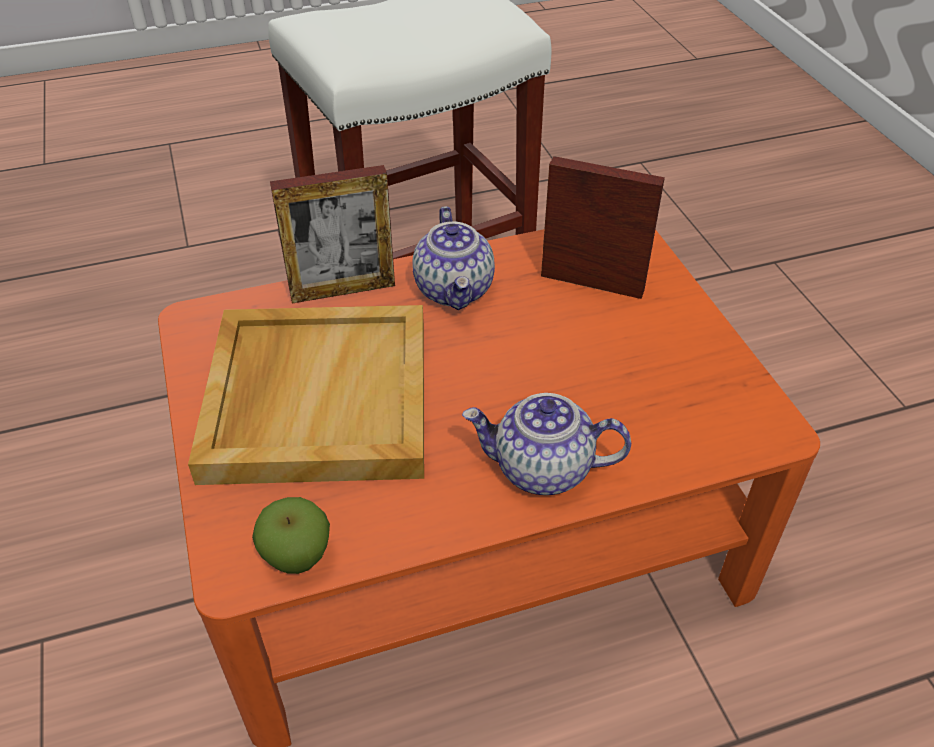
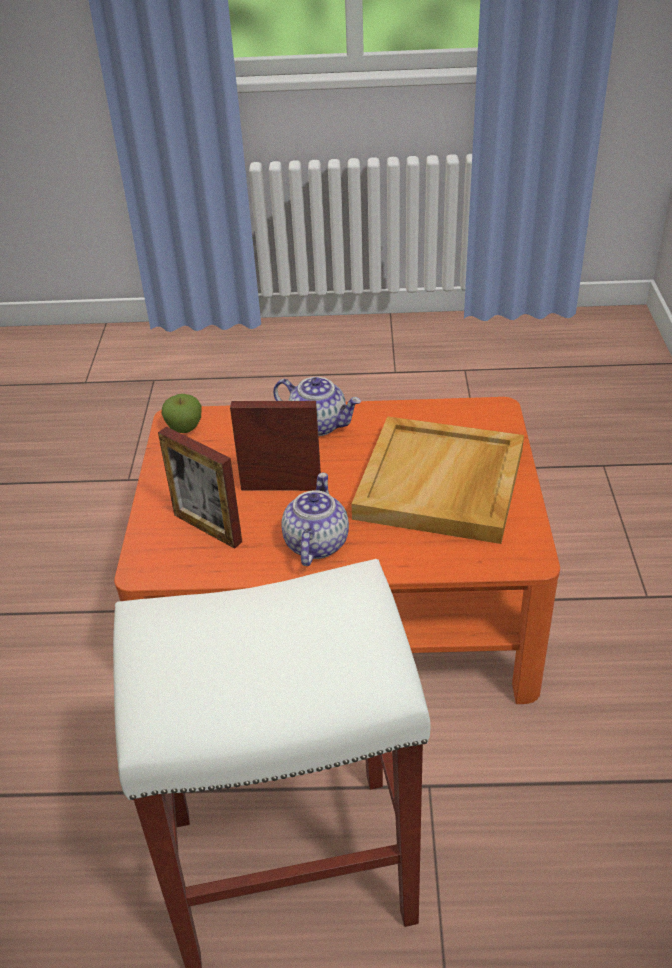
camera: 160 degrees left, 5 degrees down
(297, 557) = (465, 411): apple -> apple (184, 429)
(342, 290) = (405, 561): picture frame -> picture frame (281, 486)

